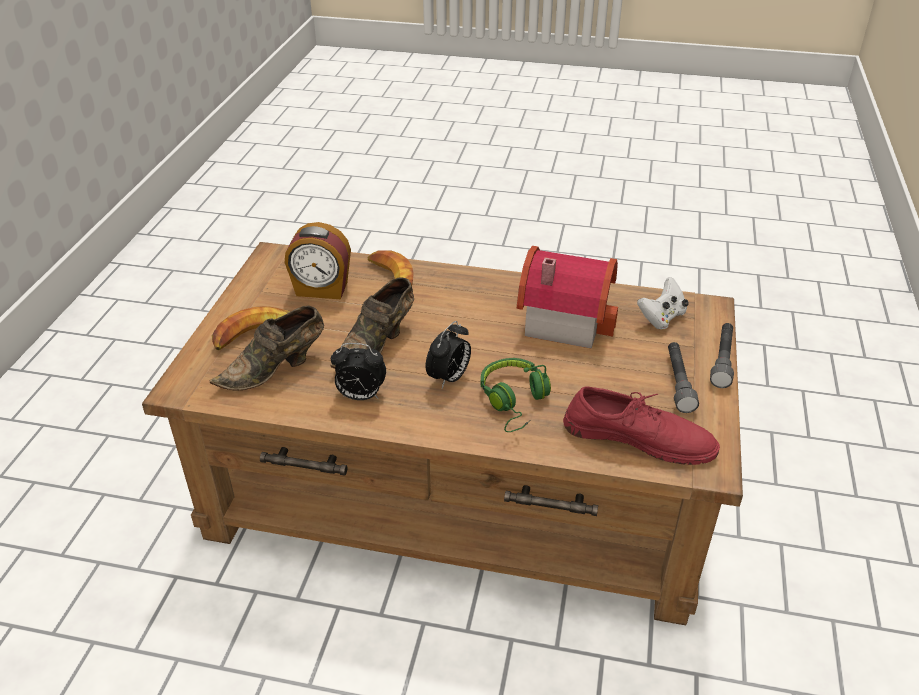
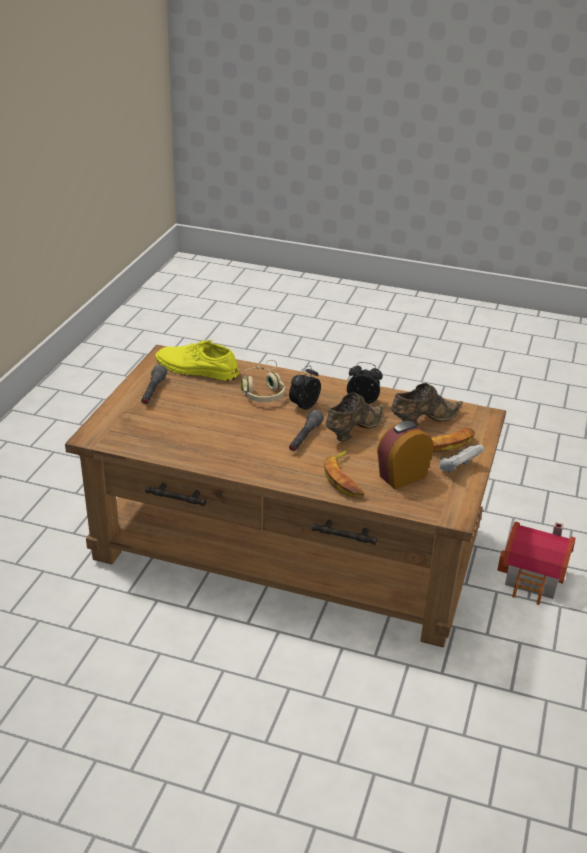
camera: 175 degrees left, 5 degrees down
(321, 290) = (401, 476): alarm clock -> alarm clock turned 45 degrees counterclockwise
(515, 401) = (263, 391): green headphones -> beige headphones
(563, 318) = (209, 437): toy house -> toy house (534, 580)
(639, 437) = (196, 369): red shoe -> yellow shoe
(661, 318) = (134, 431): white game controller -> white game controller (458, 469)
(722, 361) = (113, 401): grey flashlight -> grey flashlight (304, 438)

